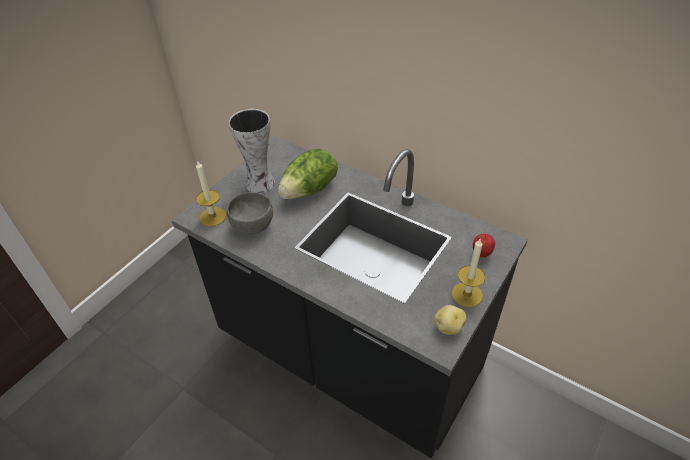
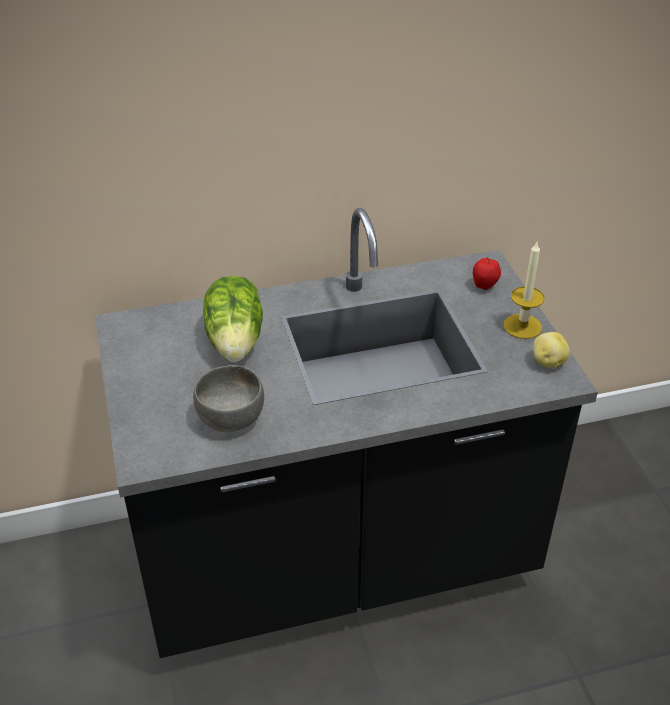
camera: 50 degrees left, 5 degrees down
(213, 216) = (167, 444): candle -> none
(260, 184) = (167, 374): vase -> none

